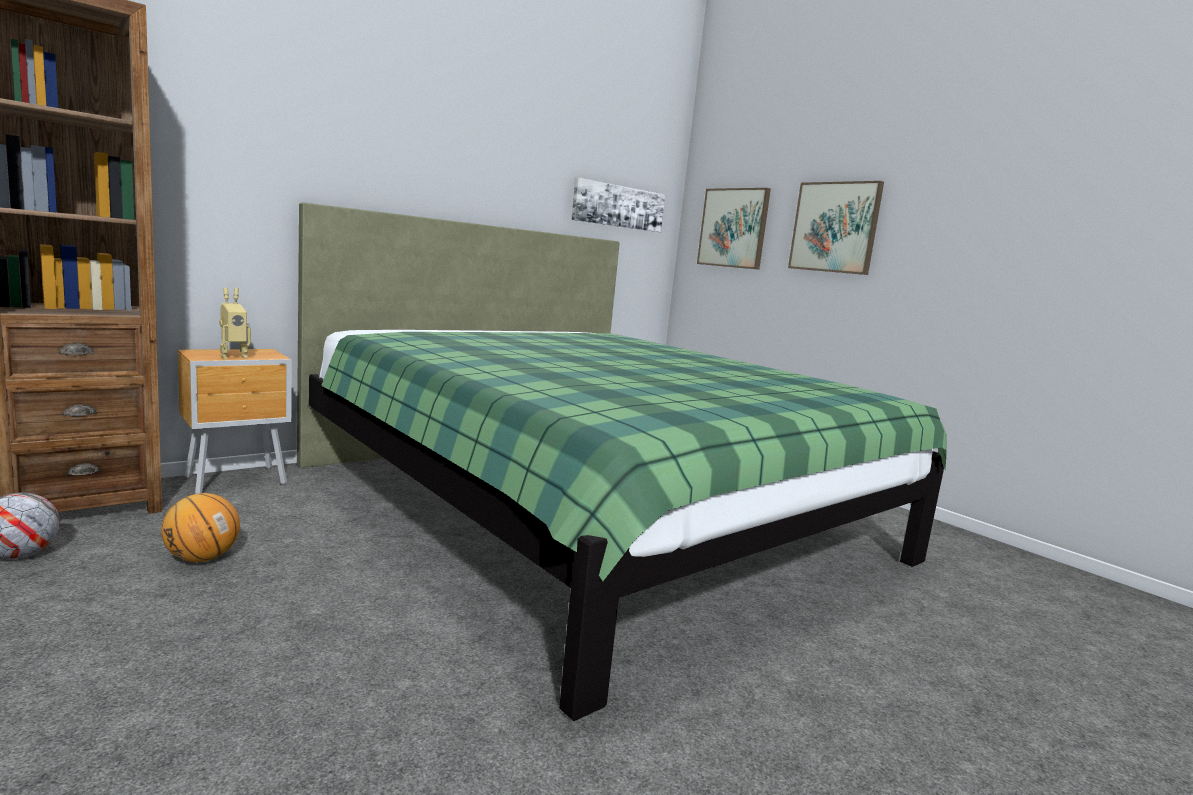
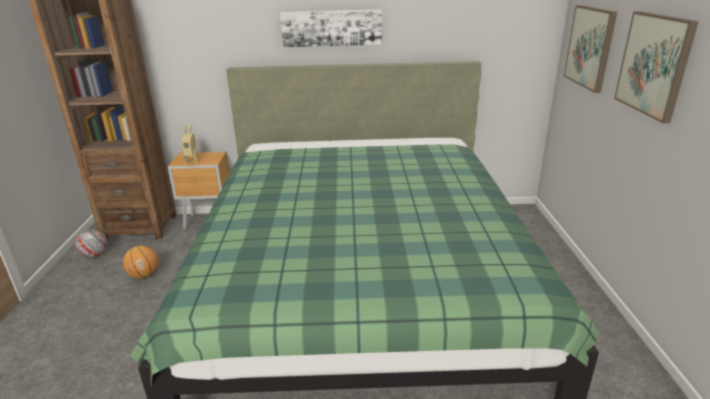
camera: 40 degrees right, 15 degrees up
(618, 206) = (485, 30): picture -> picture (331, 28)

